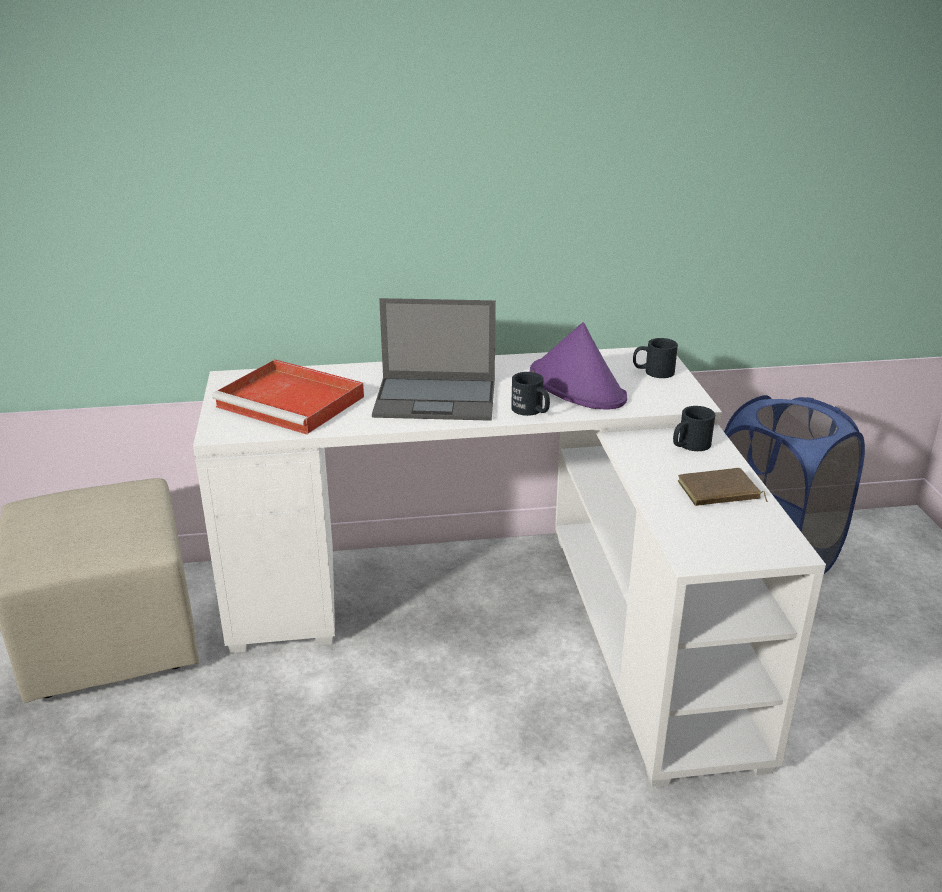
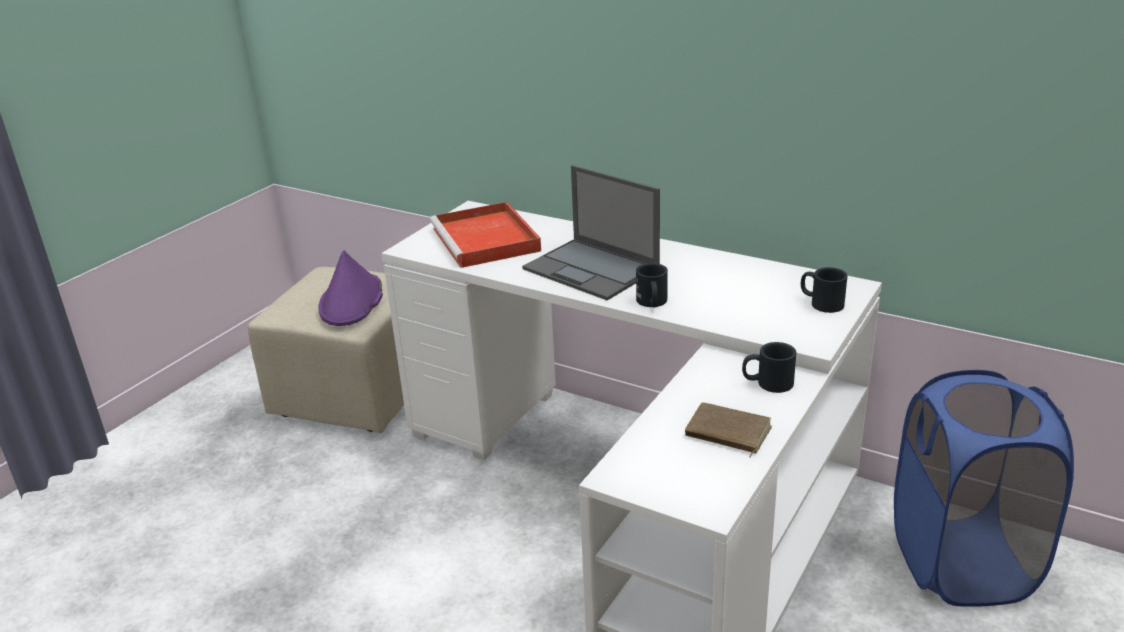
camera: 40 degrees right, 0 degrees up
(577, 386) = (726, 294): purple hat -> purple hat (351, 301)

